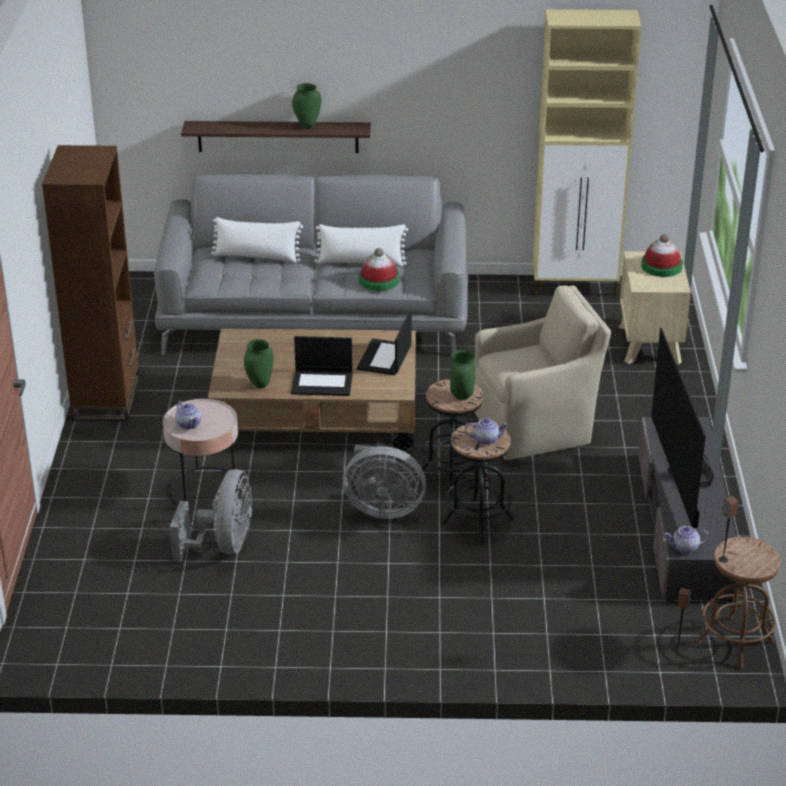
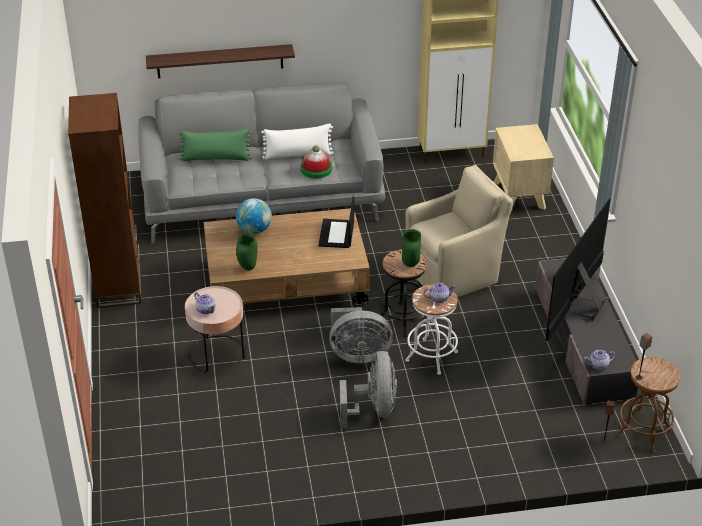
camera: 10 degrees left, 5 degrees up
(223, 545) = (245, 400): grey fan -> grey fan (373, 409)
(257, 257) = (216, 158): white pillow -> green pillow
(281, 343) = (254, 230): none -> globe
(307, 127) = (244, 52): green vase -> none
(323, 383) = (296, 260): laptop -> none
(478, 521) = (431, 356): black stool -> white stool
(661, 266) = (526, 138): hat -> none
(682, 477) = (580, 307): television -> television turned 45 degrees clockwise

